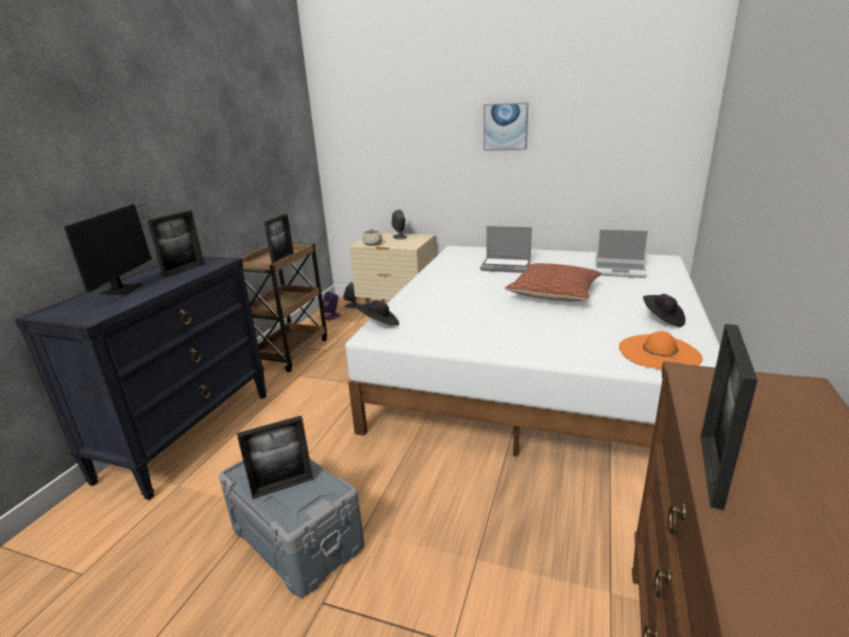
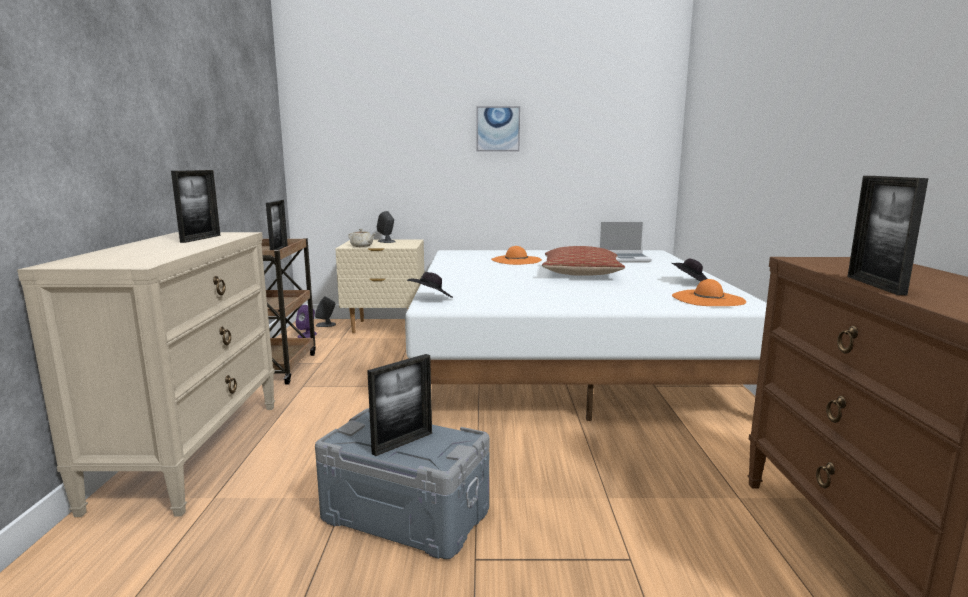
camera: 20 degrees left, 10 degrees down
(126, 287) = (143, 248): monitor -> none
(188, 434) = (191, 451): black dresser -> beige dresser
(506, 266) = (516, 260): laptop -> orange hat

